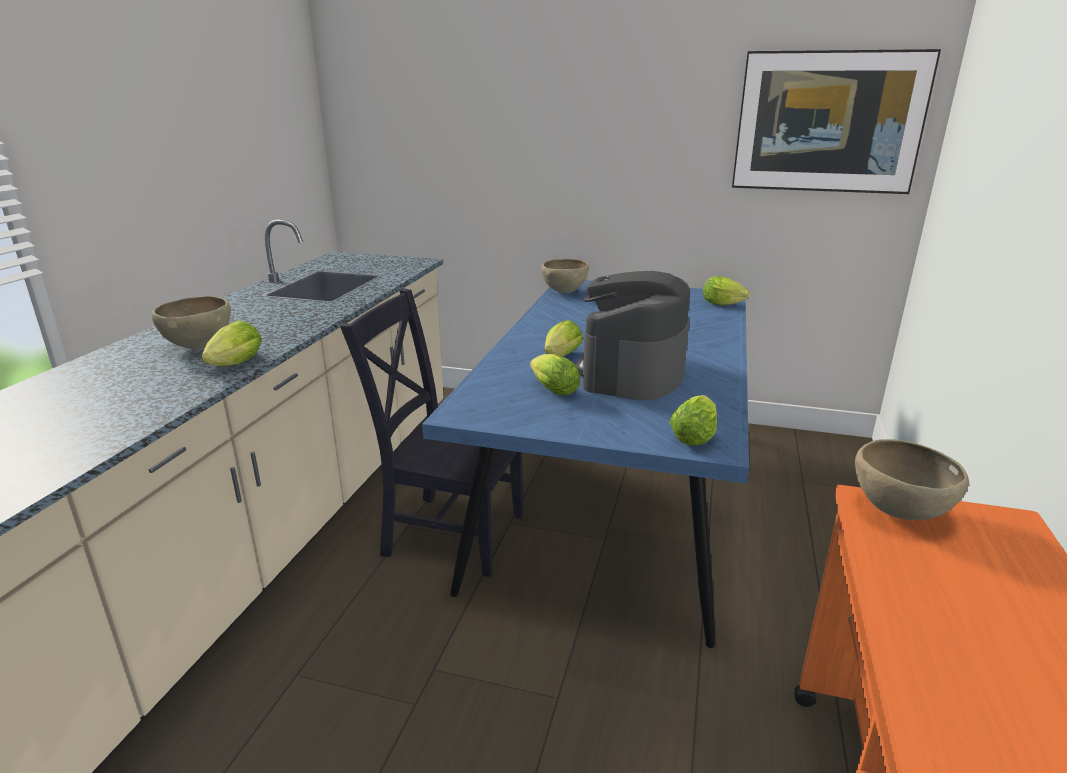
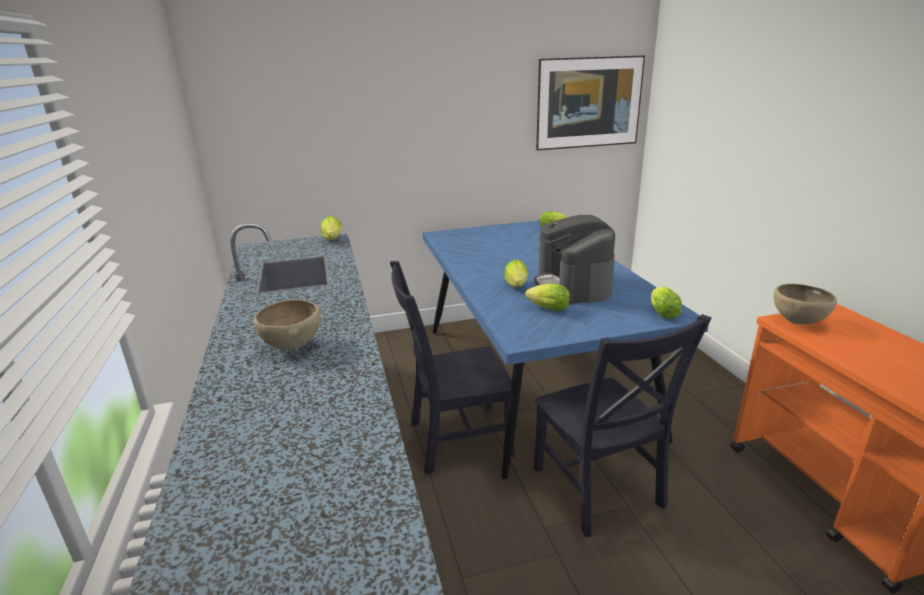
camera: 30 degrees left, 0 degrees up
(233, 366) = (355, 352): lettuce -> lettuce (332, 240)
(543, 661) = (599, 491): none -> black chair
(565, 292) = (445, 241): brown bowl -> none

